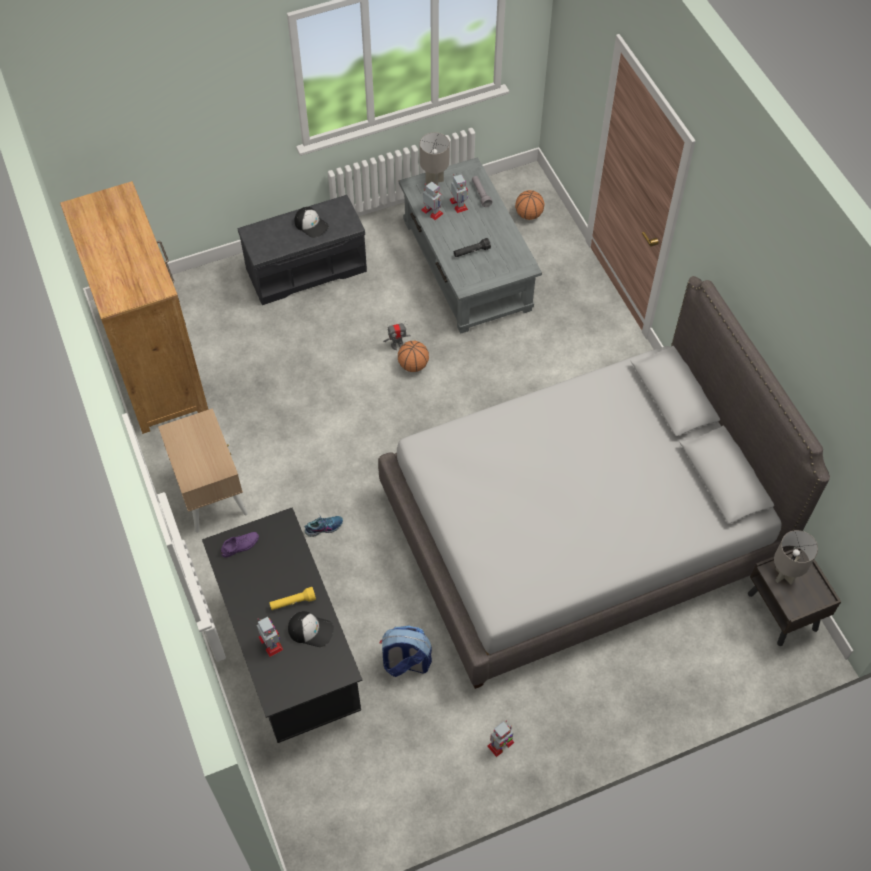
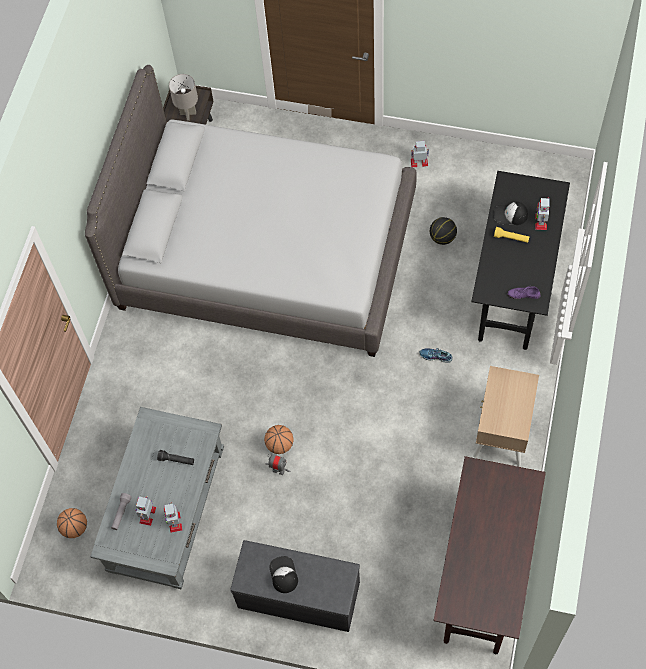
camera: 140 degrees left, 5 degrees up
(156, 368) = (484, 574): brown dresser -> brown desk
(311, 630) = (510, 215): cap -> cap turned 45 degrees counterclockwise
(405, 663) = (442, 238): backpack -> basketball
(434, 182) = (147, 553): grey table lamp -> none

